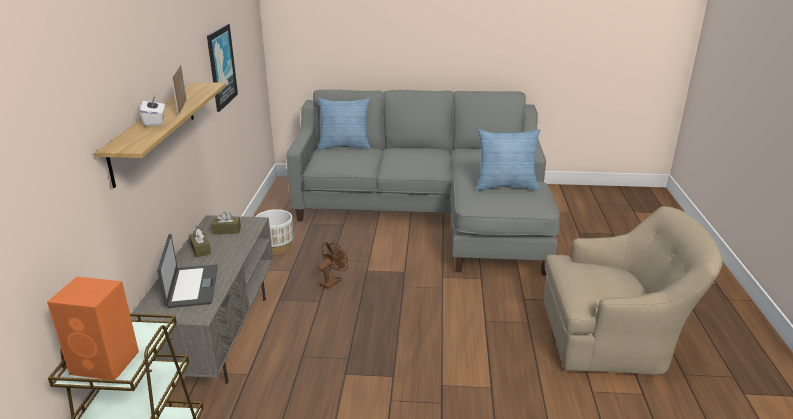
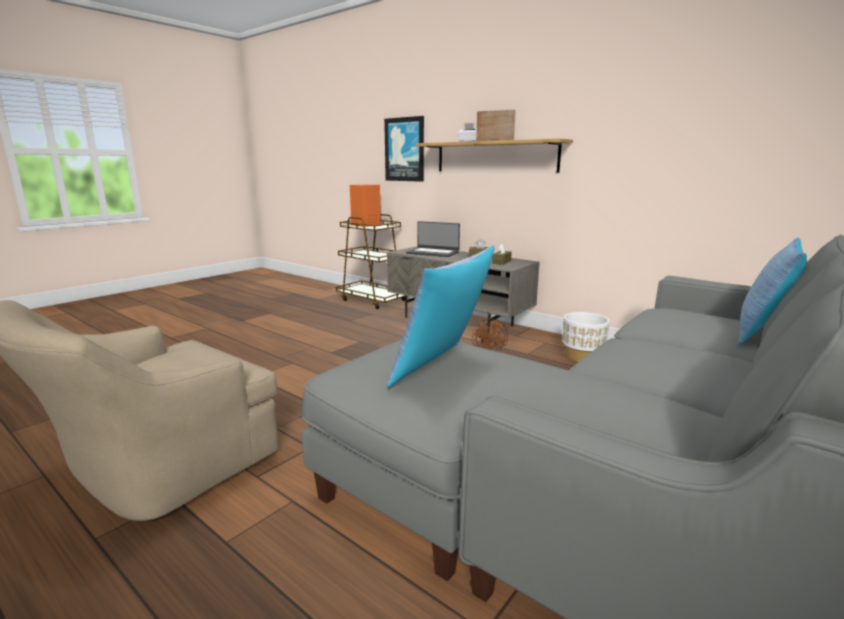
camera: 125 degrees right, 10 degrees down
(221, 66) = (659, 143): picture -> picture (405, 149)

